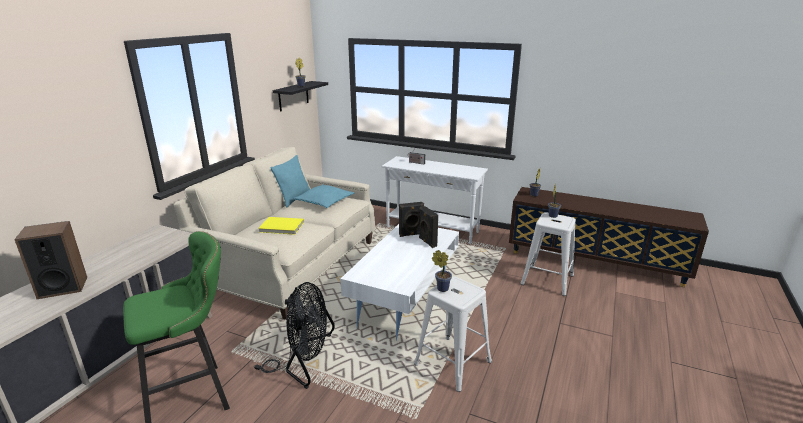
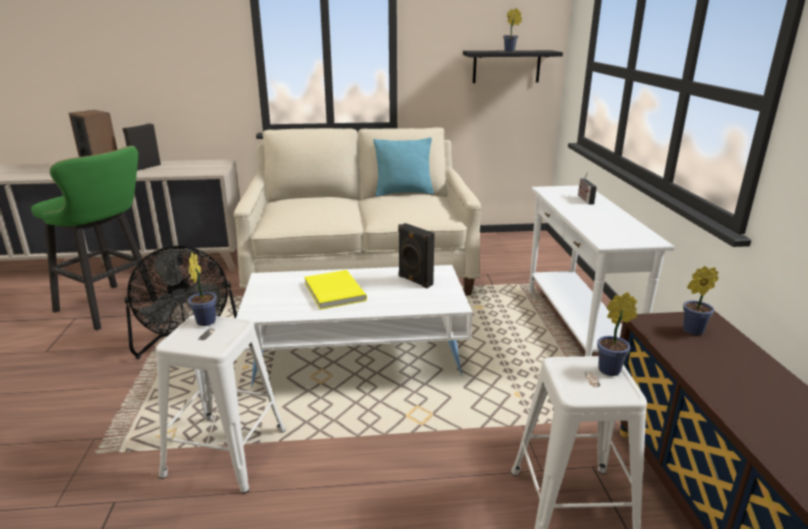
camera: 60 degrees right, 0 degrees up
(281, 227) = (316, 206): yellow book -> yellow book (333, 292)
(325, 202) = (411, 205): turquoise pillow -> none
(427, 242) = (403, 297): black speaker -> black speaker (145, 167)

